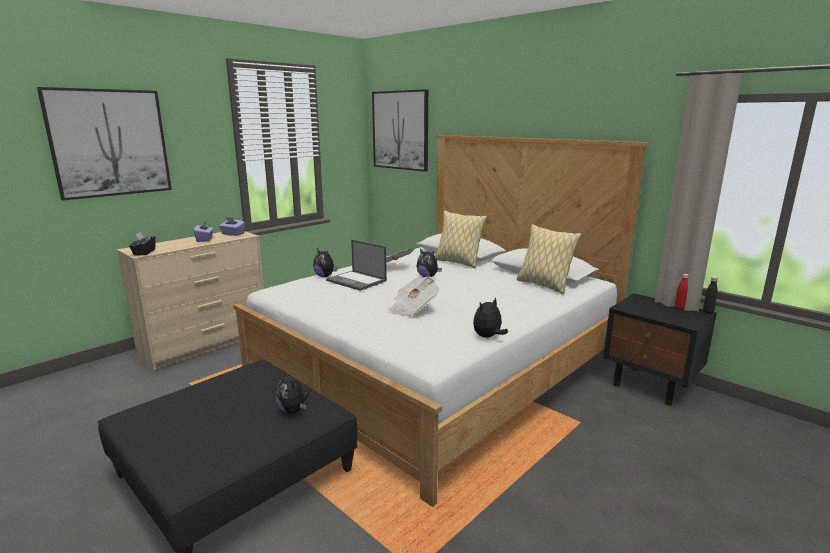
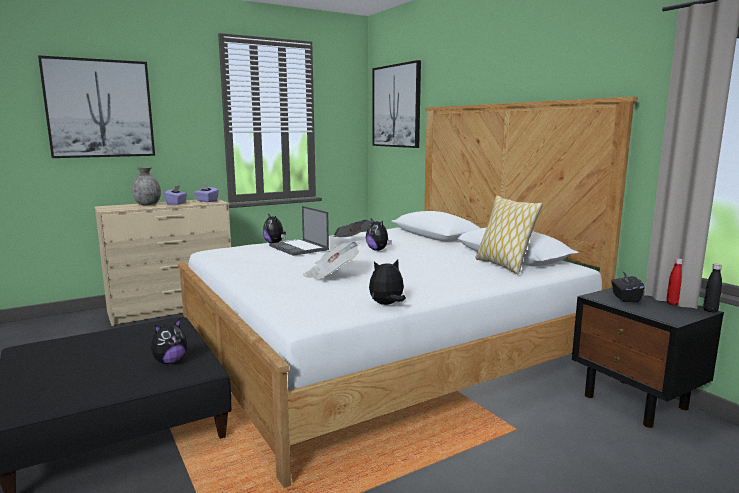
camera: 15 degrees right, 5 degrees down
(144, 252) = (112, 209): black tissue box -> black tissue box (625, 298)
(175, 243) = (148, 204): none -> grey vase
(293, 411) = (170, 361): plush toy -> plush toy turned 120 degrees counterclockwise
(458, 262) = (426, 241): pillow -> none

